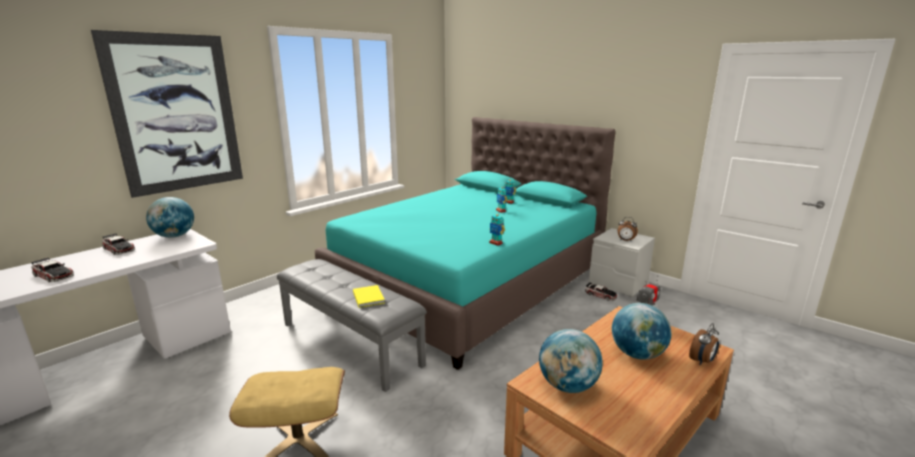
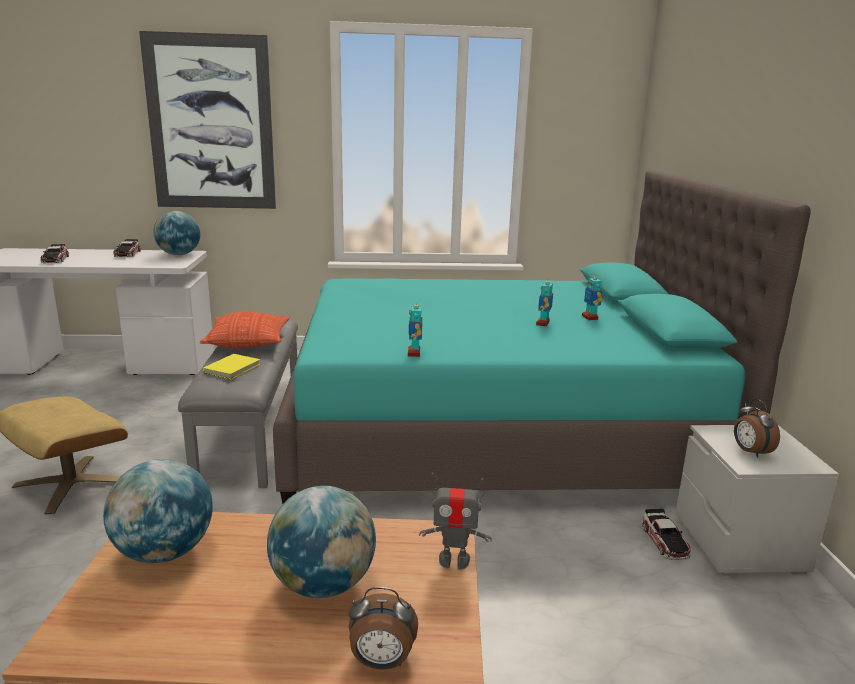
camera: 45 degrees right, 0 degrees up
(334, 281) = (248, 343): none -> orange pillow

